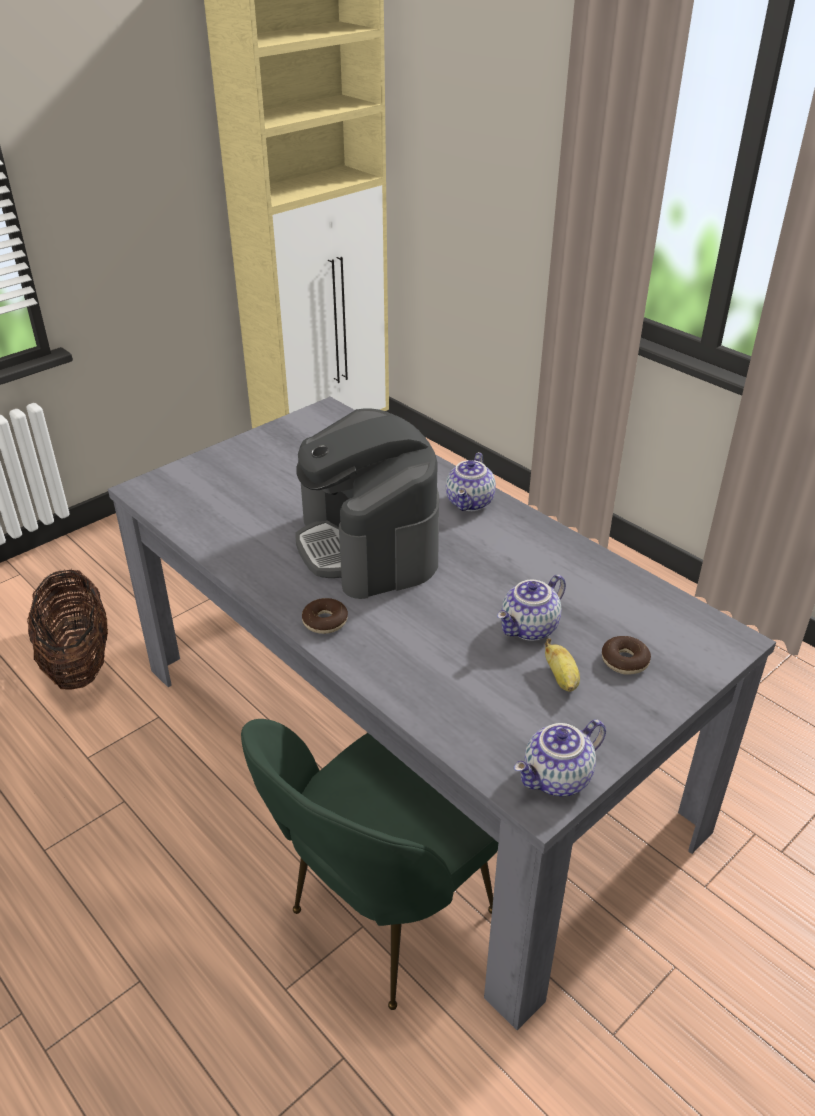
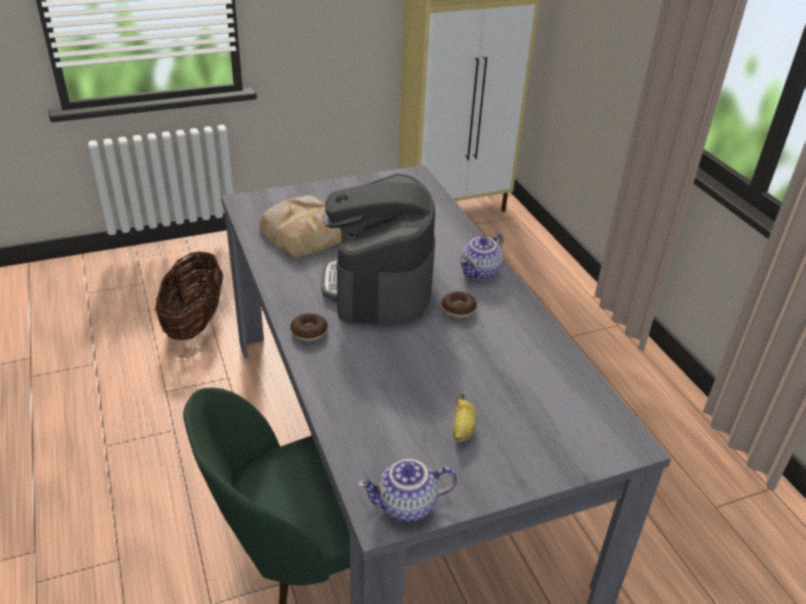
camera: 20 degrees right, 0 degrees up
(241, 508) = (303, 232): none -> bread
(530, 629) = (463, 383): teapot -> none
(624, 661) = (524, 432): donut -> donut (458, 309)

